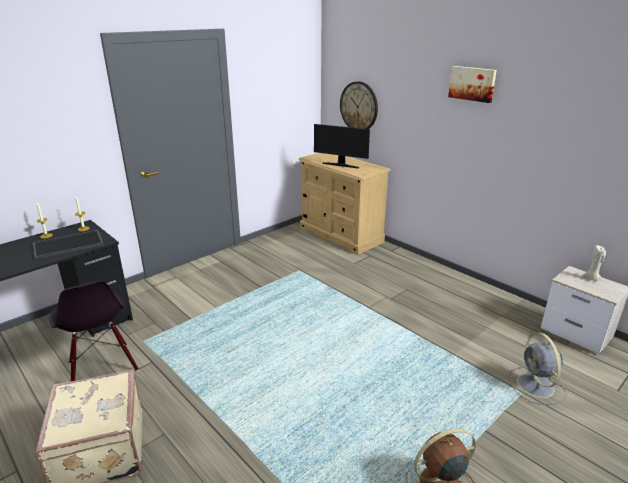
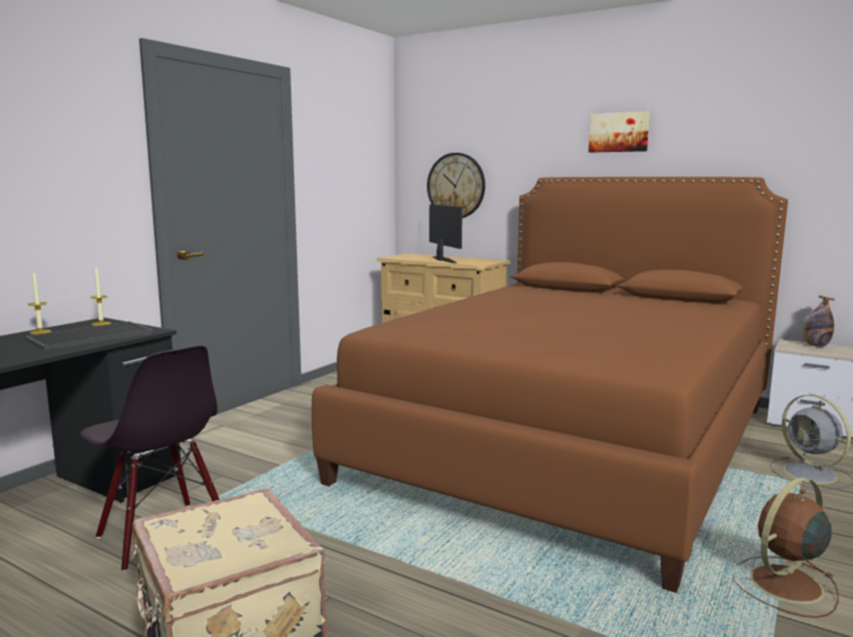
camera: 15 degrees left, 15 degrees down
(340, 165) = (442, 260): monitor -> monitor turned 120 degrees counterclockwise
(383, 325) = (571, 441): none -> brown bed
(592, 279) = (816, 345): beige candle -> bottle

